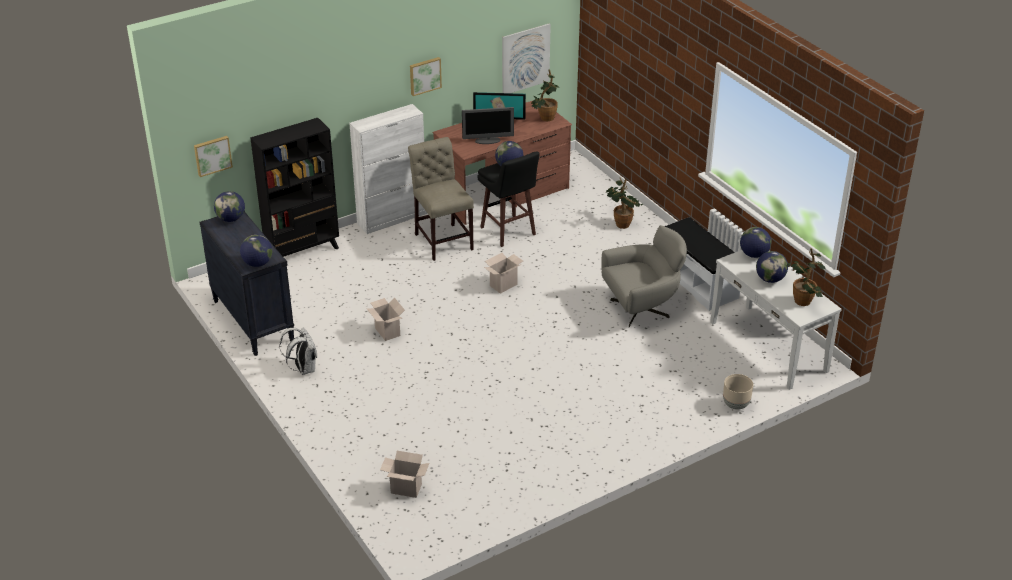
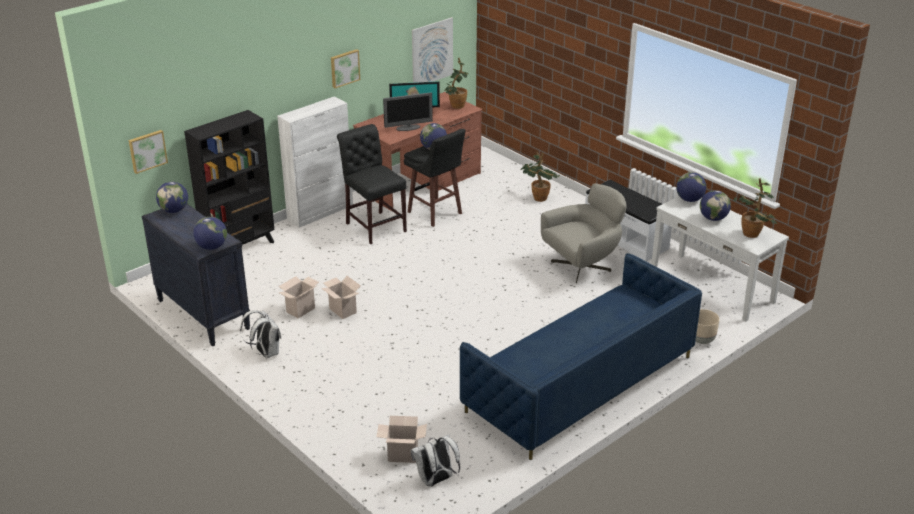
camera: 10 degrees left, 5 degrees down
(430, 517) = (435, 480): none -> white backpack
(442, 240) = (374, 226): beige chair -> black chair
(503, 284) = (444, 258): cardboard box -> cardboard box (300, 309)
(597, 438) = (580, 385): none -> blue sofa

